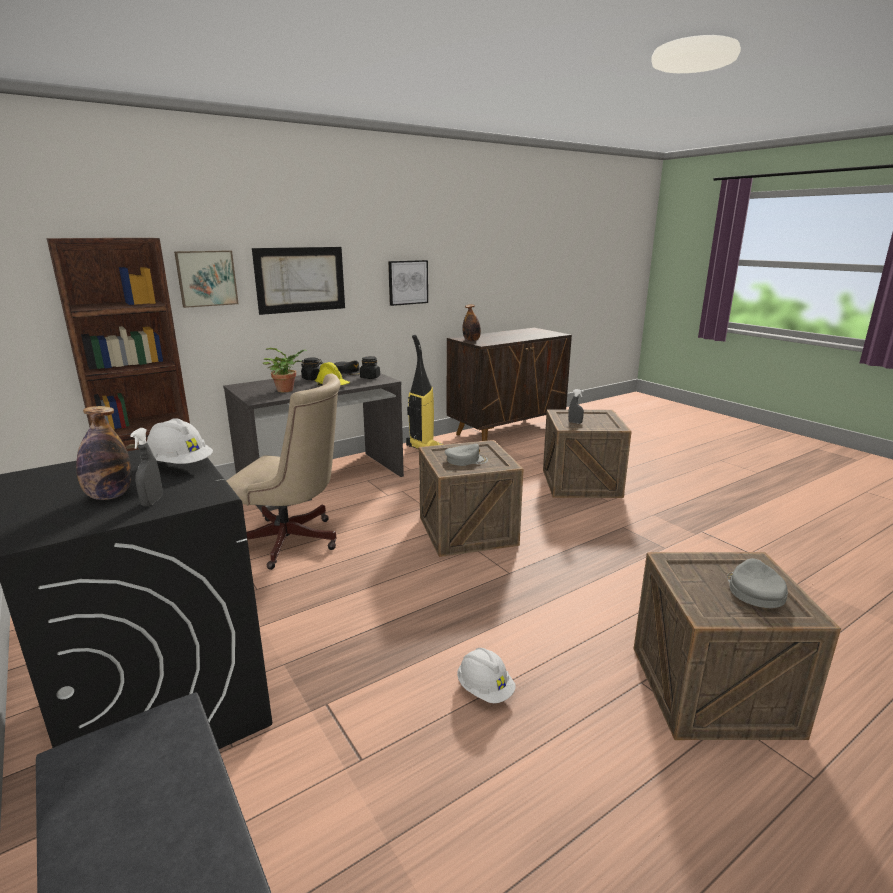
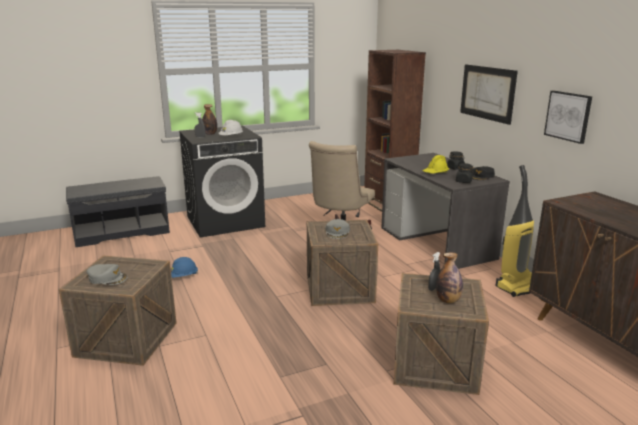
camera: 100 degrees right, 0 degrees up
(206, 278) = (443, 81): picture -> none
(287, 390) = (421, 164): potted plant -> none
(471, 341) = (578, 199): bottle -> bottle (448, 300)
(485, 689) = (183, 277): white hard hat -> blue hard hat

